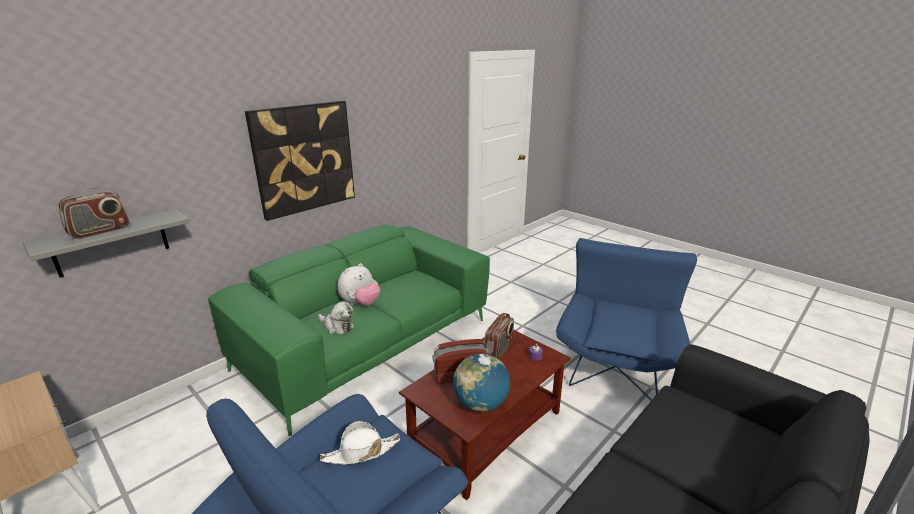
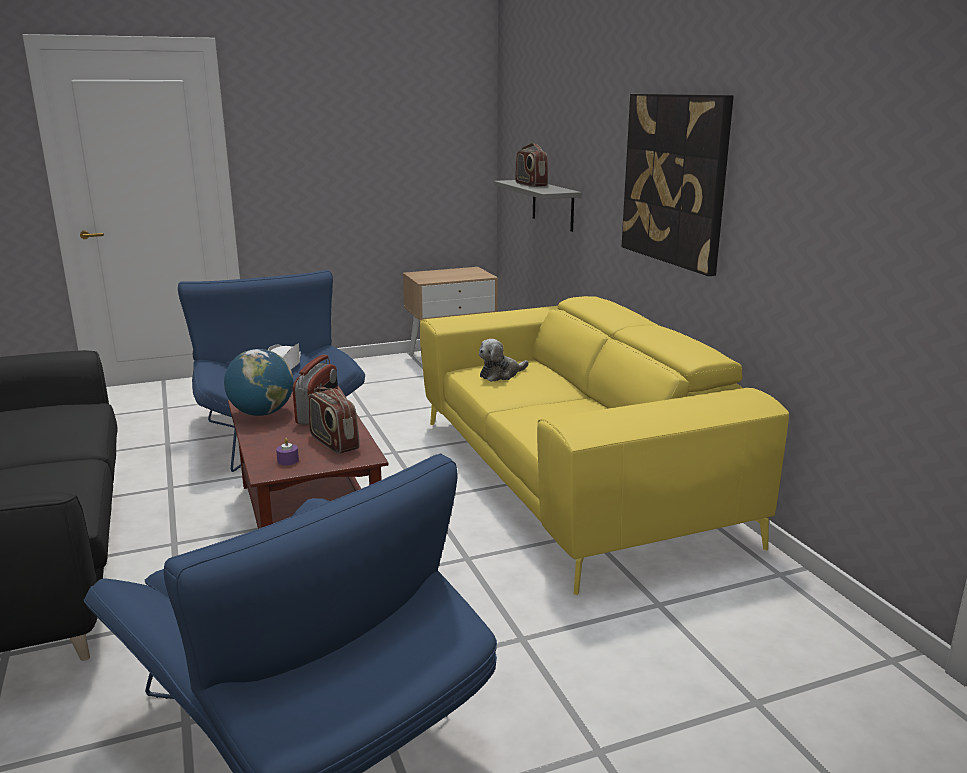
camera: 115 degrees right, 5 degrees down
(360, 303) = (555, 393): plush toy -> none
(367, 344) = (570, 477): green sofa -> yellow sofa

